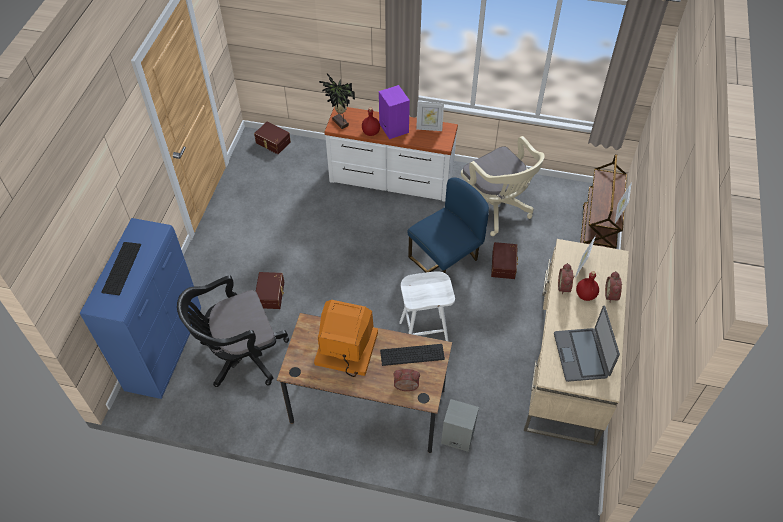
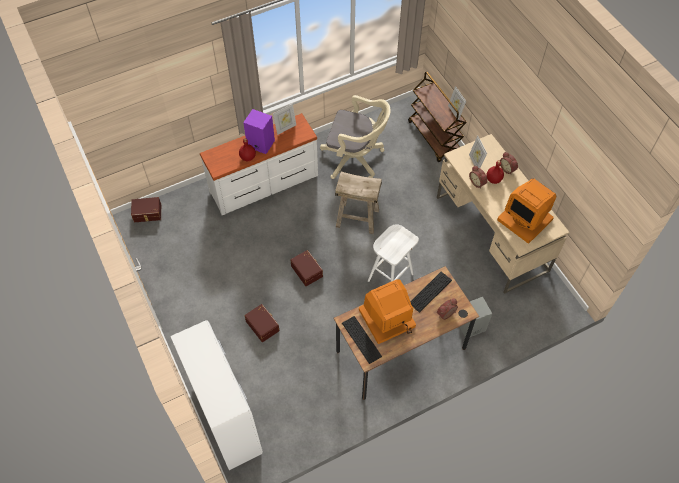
camera: 40 degrees left, 5 degrees up
(121, 268) = (205, 375): keyboard -> keyboard (361, 339)
(165, 349) = (226, 419): blue cabinet -> white cabinet
(240, 355) = (285, 382): black office chair -> none
(339, 123) = (218, 165): potted plant -> none
(446, 261) = (357, 218): blue chair -> beige stool
(504, 265) = (396, 194): brown storage box -> brown storage box (307, 270)
(581, 355) = (525, 219): laptop -> monitor

